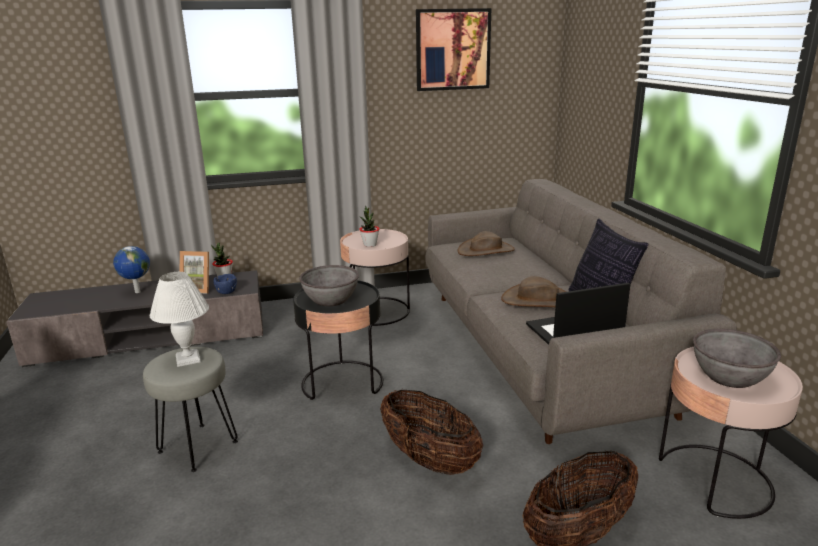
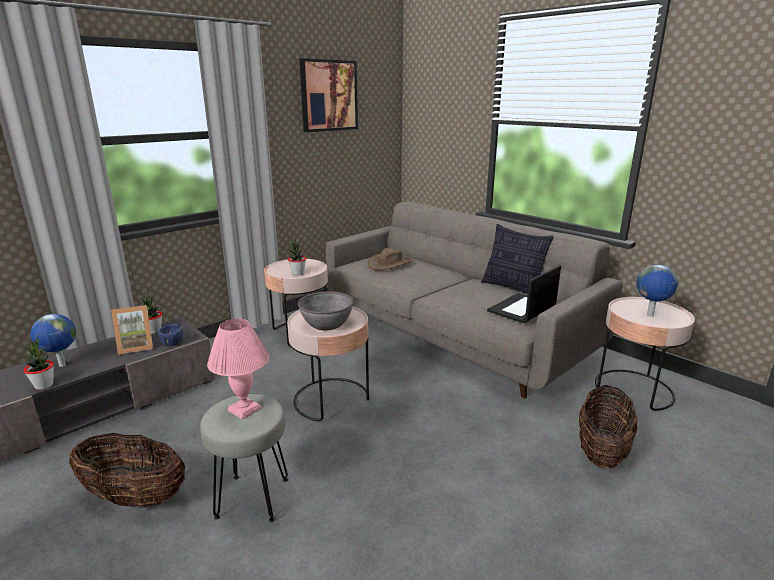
camera: 30 degrees left, 0 degrees up
(111, 305) = (44, 385): none -> potted plant
(188, 359) = (245, 409): white table lamp -> pink table lamp
(343, 382) = (331, 399): black side table -> pink side table
(429, 460) = (461, 437): basket -> basket (134, 497)
(537, 300) = (473, 293): brown hat -> none
(729, 377) = (650, 315): grey bowl -> globe

